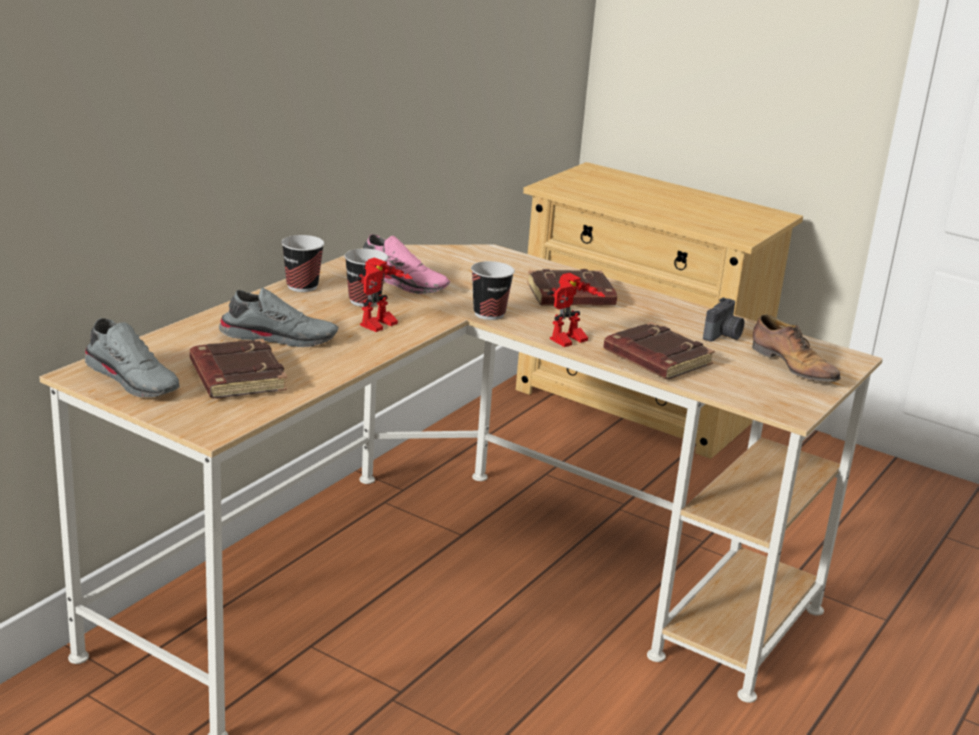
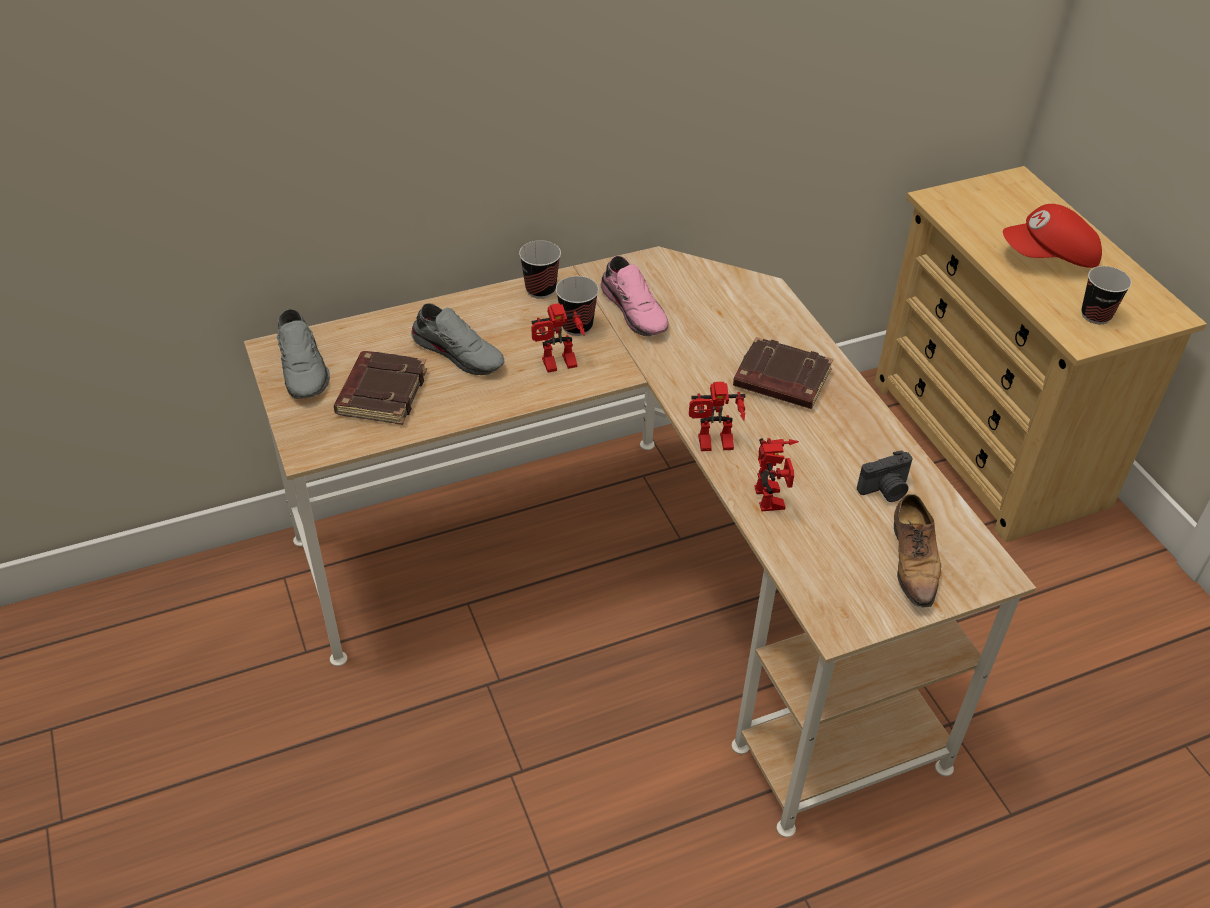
camera: 35 degrees right, 20 degrees up
(489, 314) = (674, 380): cup -> cup (1096, 315)
(655, 359) = (775, 499): brown book -> toy robot
(666, 202) = (1049, 258): none -> red cap

